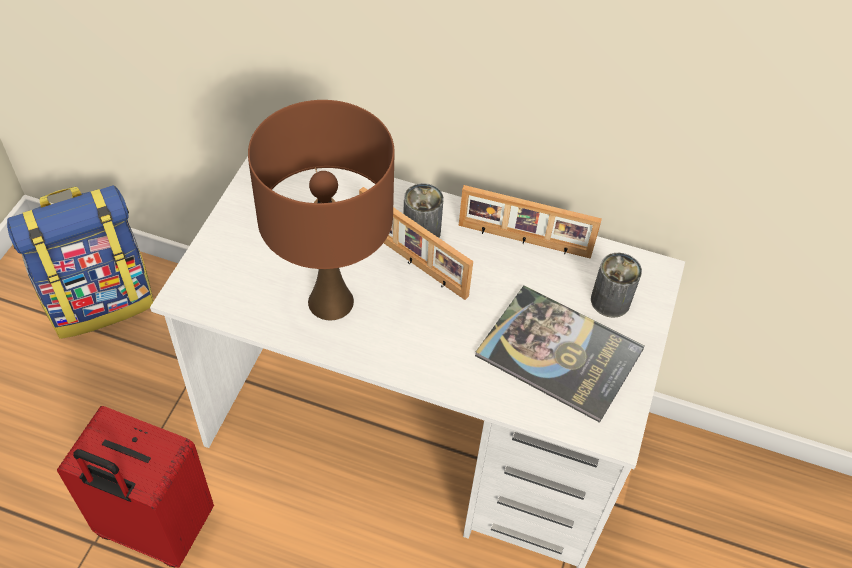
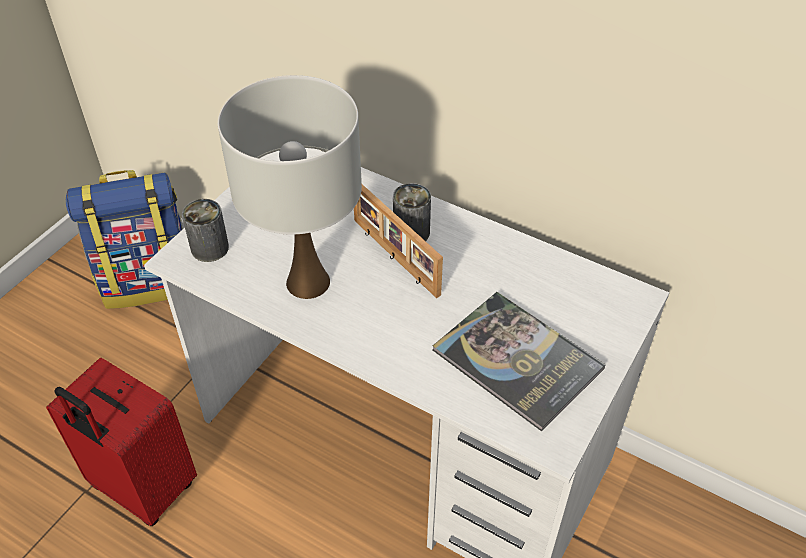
camera: 15 degrees right, 5 degrees down
(330, 301) = (307, 282): brown table lamp -> white table lamp
(524, 241) = (508, 253): picture frame -> none
(610, 301) = (582, 319): can -> can (210, 248)

